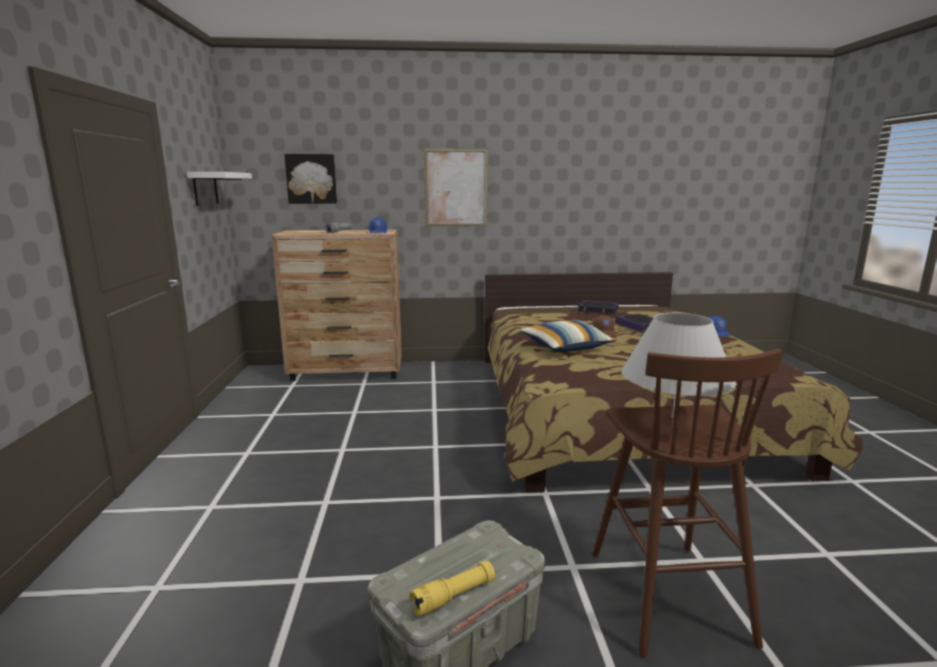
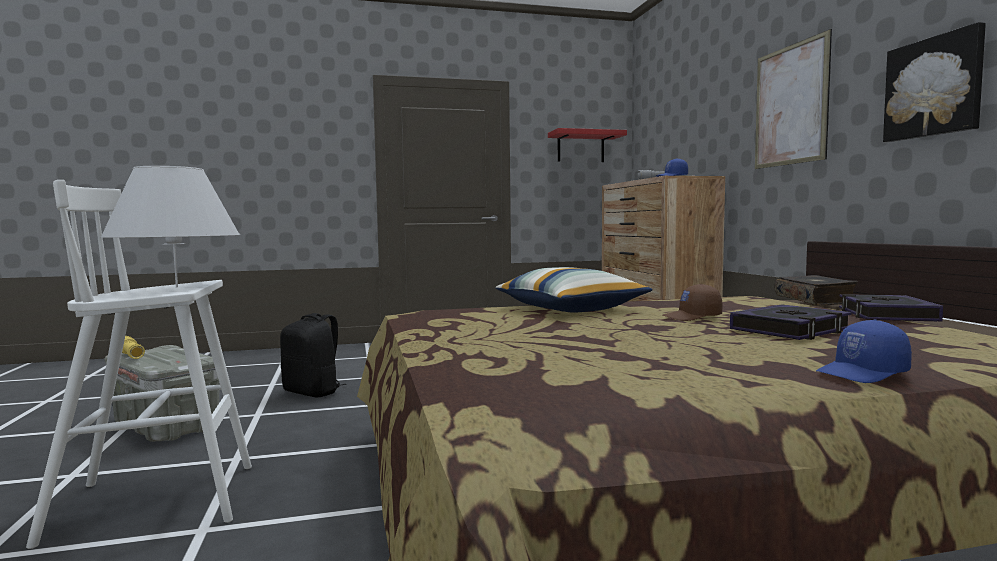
camera: 80 degrees right, 10 degrees down
(205, 188) = (580, 147): white shelf -> red shelf
(311, 179) = (674, 127): picture -> picture (934, 87)
(367, 540) = (313, 392): none -> black backpack
(542, 309) = (815, 300): none -> book
(666, 593) = (159, 502): brown stool -> white stool

